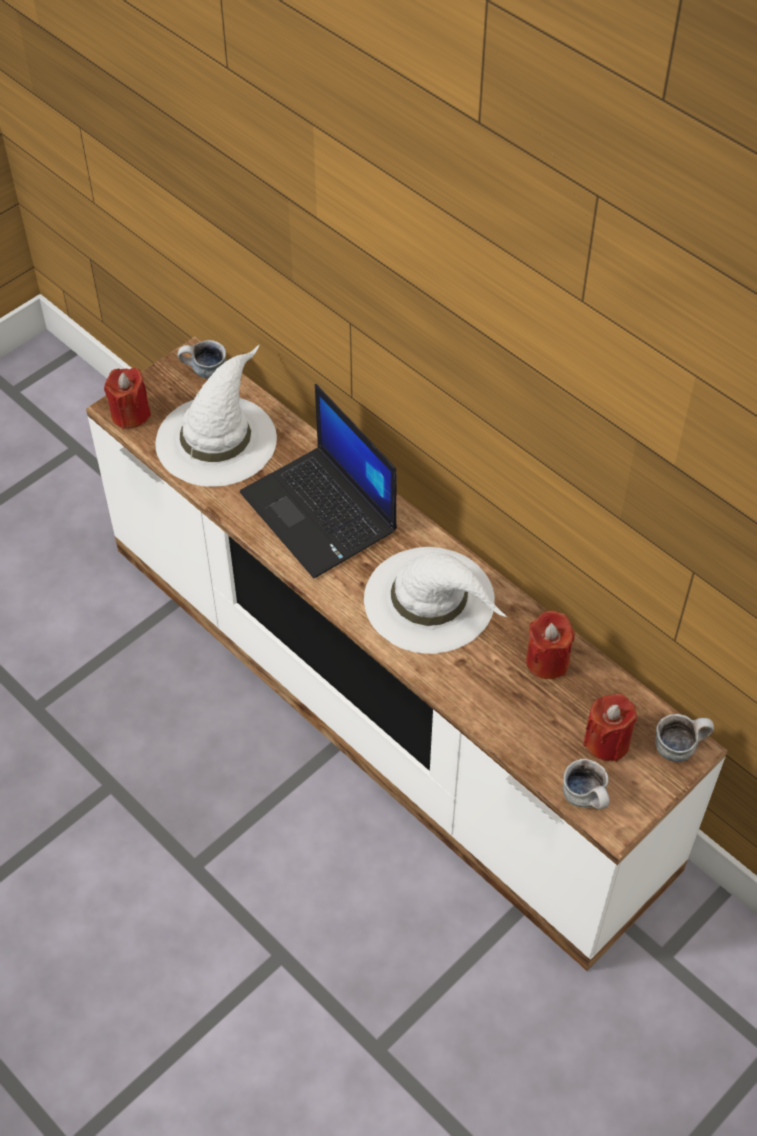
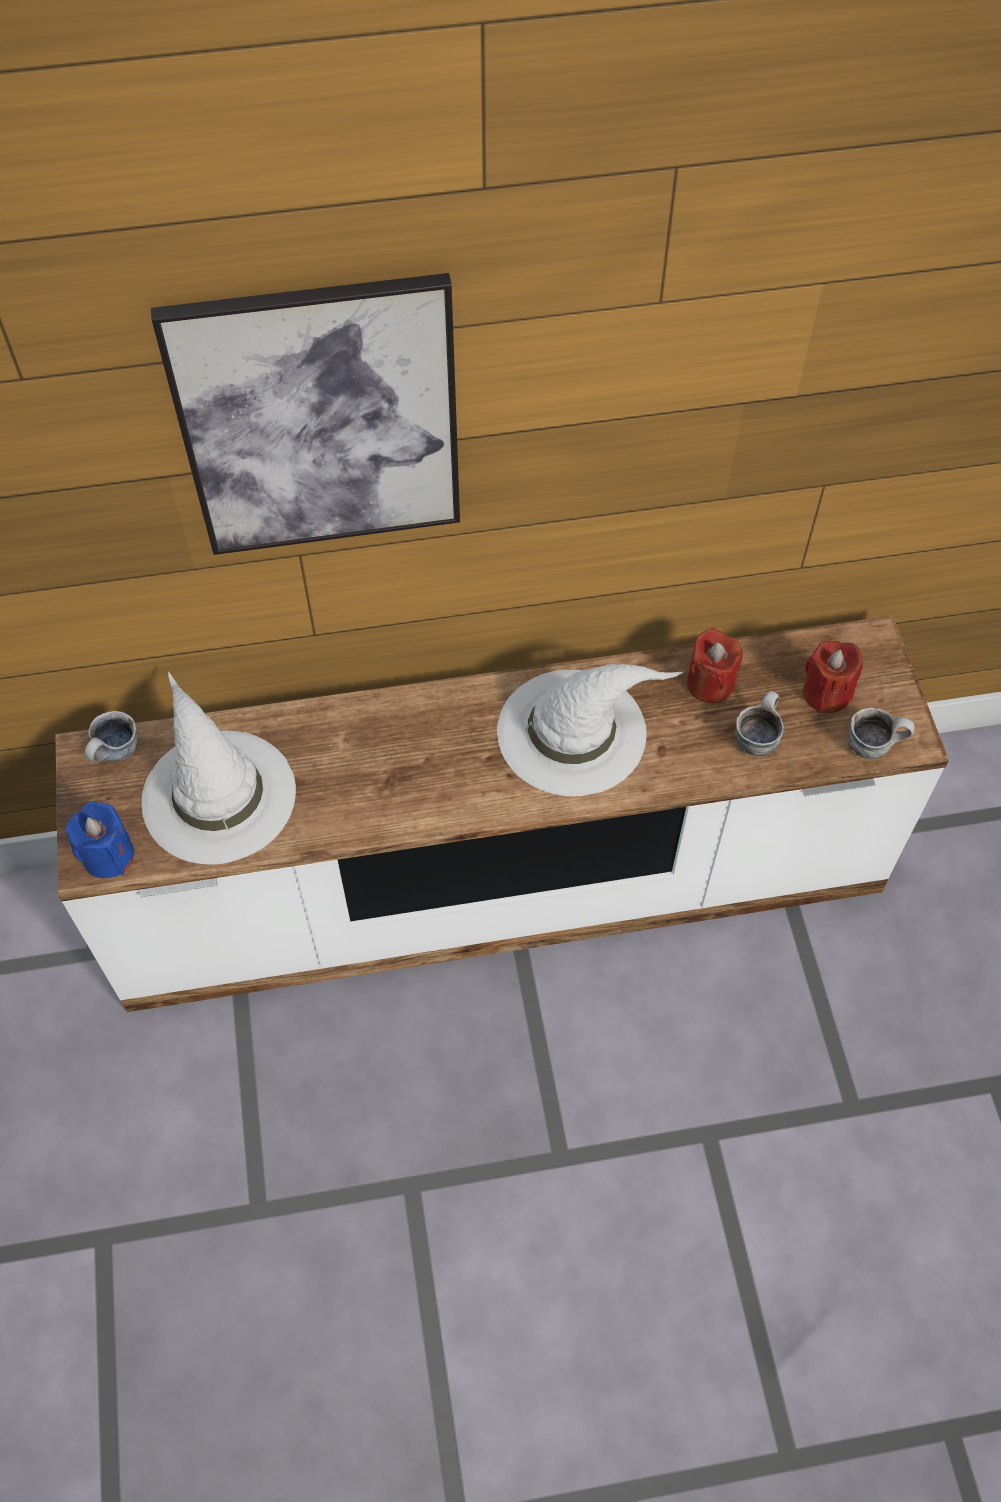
camera: 55 degrees left, 5 degrees up
(130, 414) = (108, 855): red candle -> blue candle
(321, 513) = (394, 758): laptop -> none
(366, 223) = (320, 420): none -> picture
(679, 746) = (866, 645): mug -> mug (756, 736)

